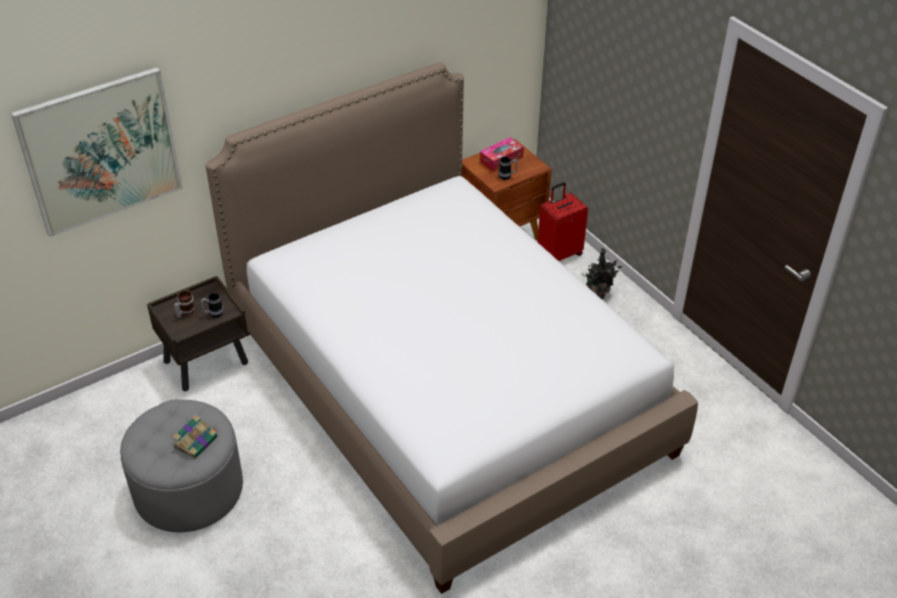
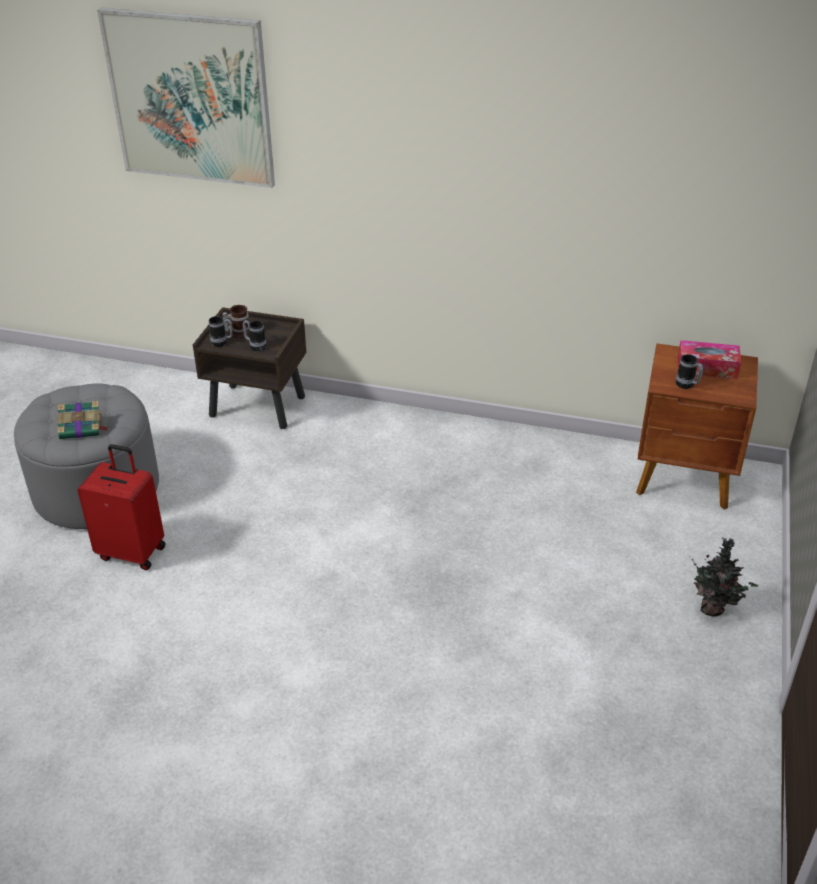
camera: 50 degrees right, 5 degrees down
(187, 327) = (222, 343): none -> mug
(447, 389) = (410, 576): bed -> none
(559, 254) = (728, 537): red suitcase -> red suitcase (133, 551)

